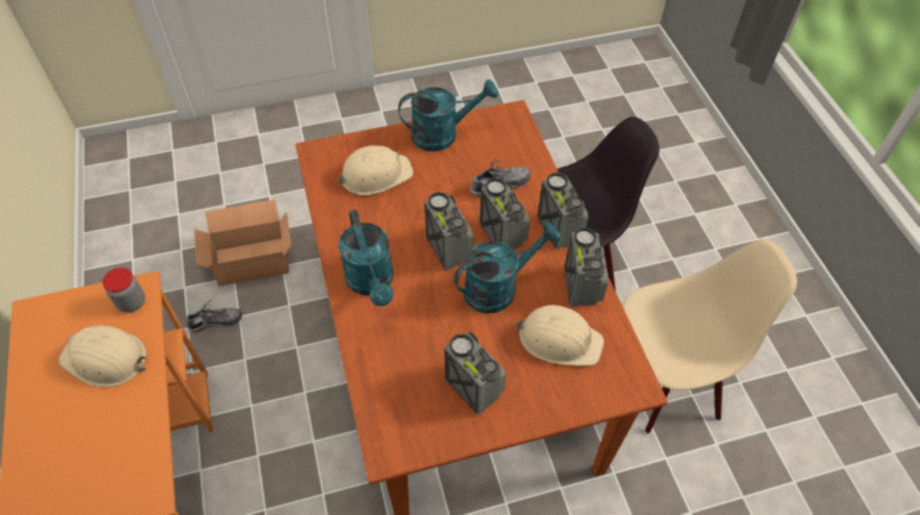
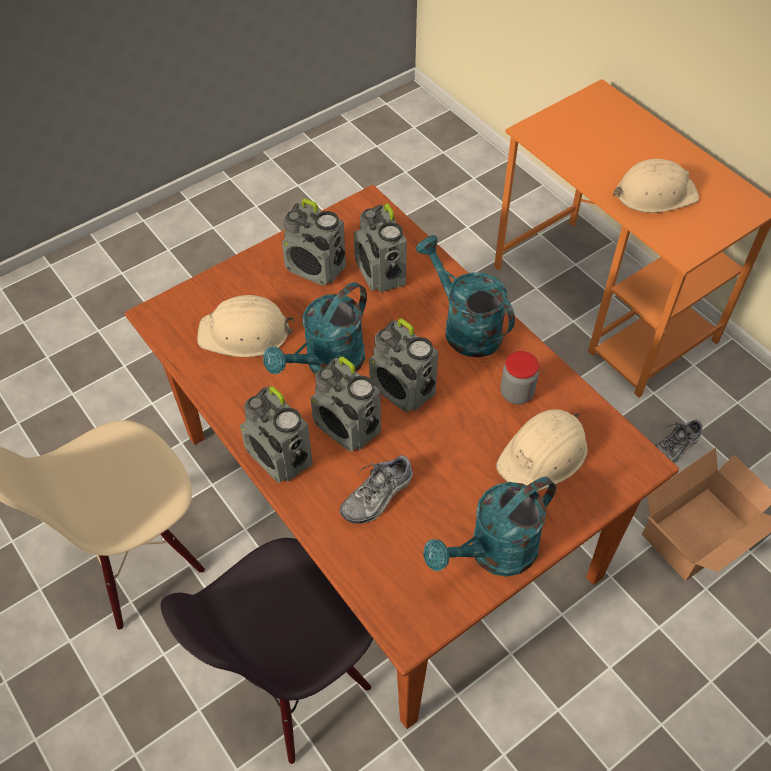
camera: 160 degrees right, 0 degrees up
(132, 302) = (679, 238): jar -> jar (516, 393)
(582, 285) = (234, 395): radio -> radio (380, 274)

